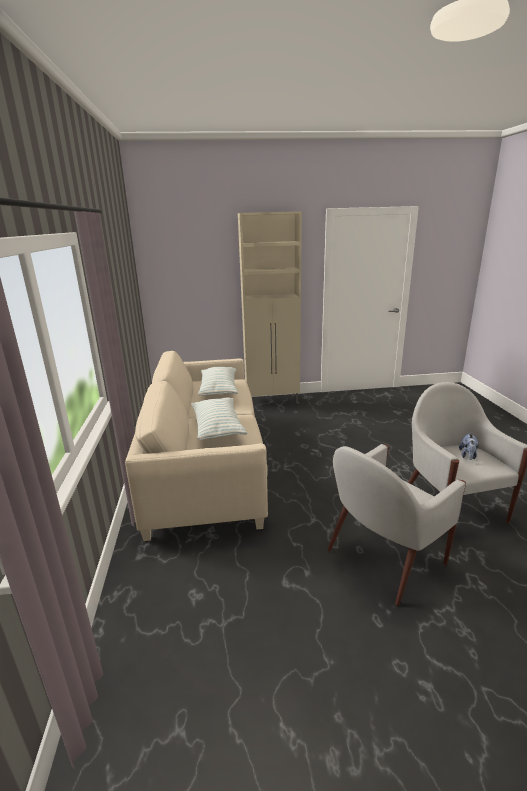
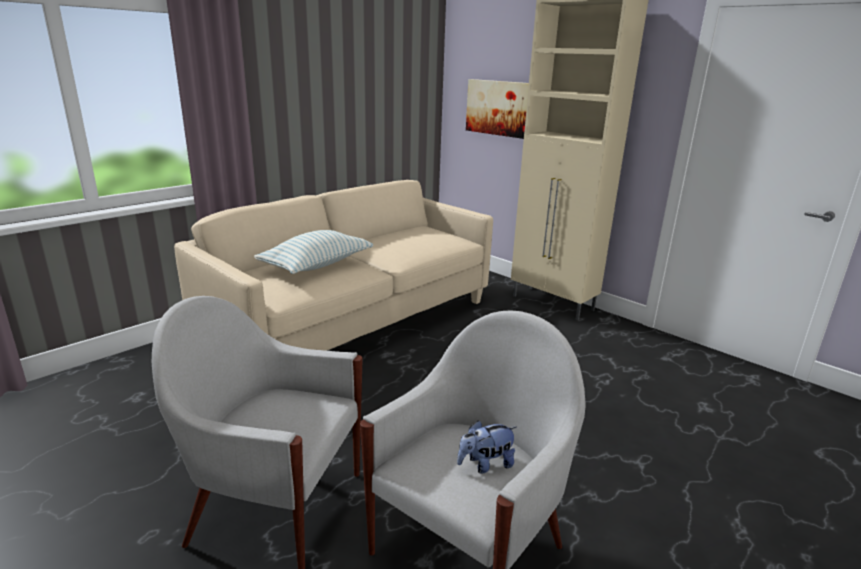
camera: 50 degrees right, 0 degrees up
(197, 286) = (499, 108): none -> picture
(219, 390) = (413, 240): pillow -> none

